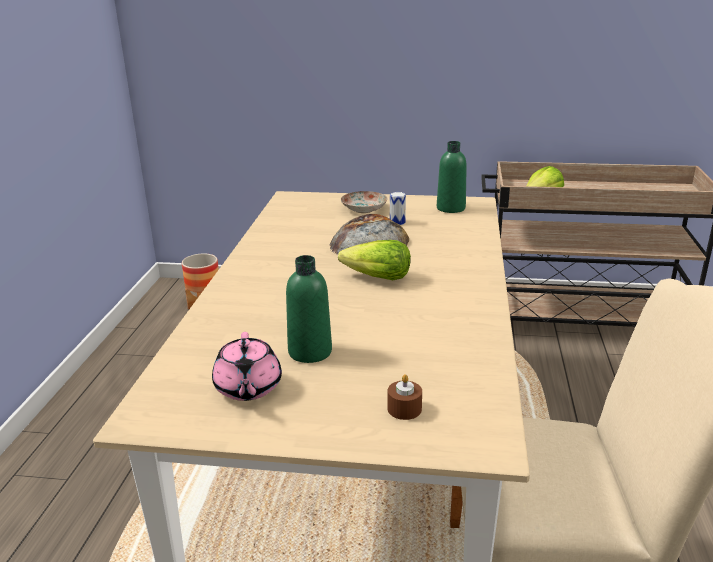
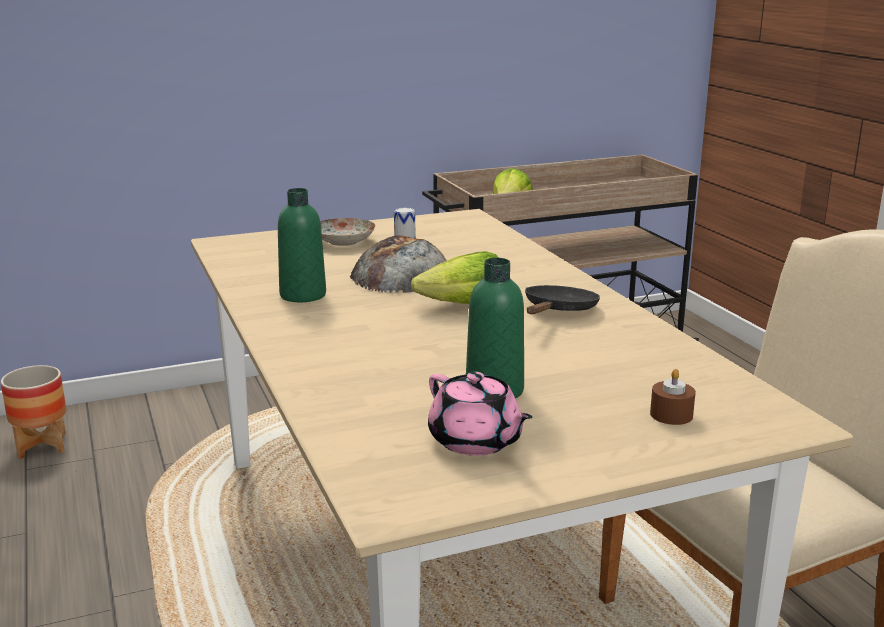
camera: 30 degrees left, 5 degrees down
(437, 298) = (558, 311): none -> black frying pan
(451, 208) = (447, 225): green bottle -> green bottle (303, 295)

